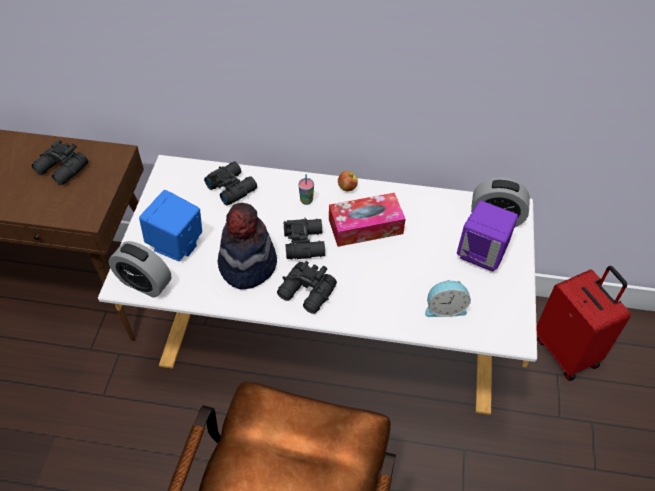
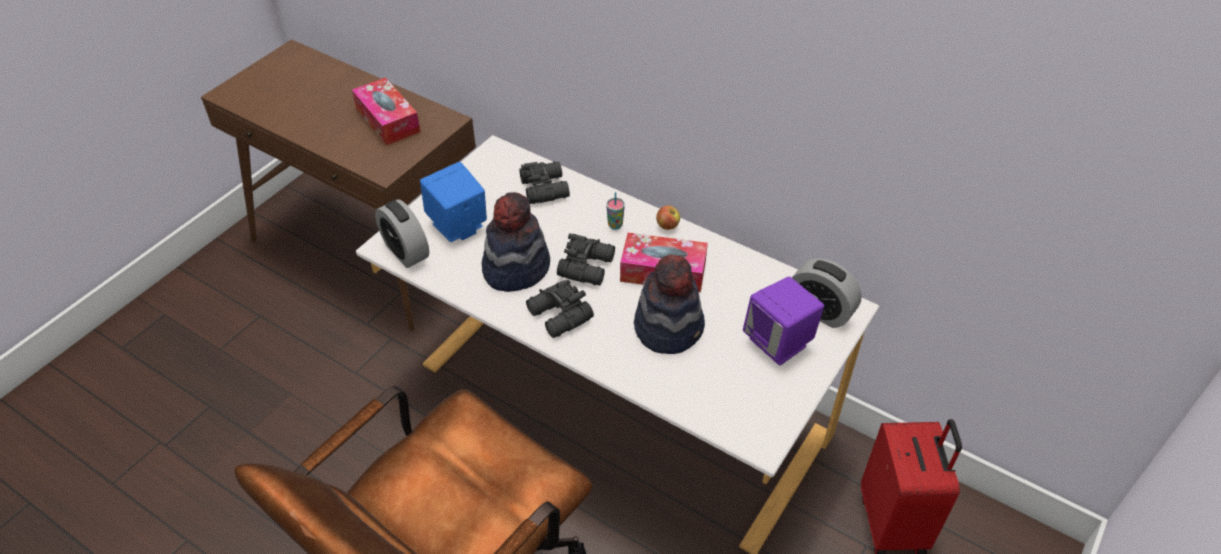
camera: 25 degrees right, 5 degrees down
(62, 170) = (388, 120): black binoculars -> tissue box
(396, 271) = (669, 327): none -> hat
(445, 308) = (699, 383): alarm clock -> none

